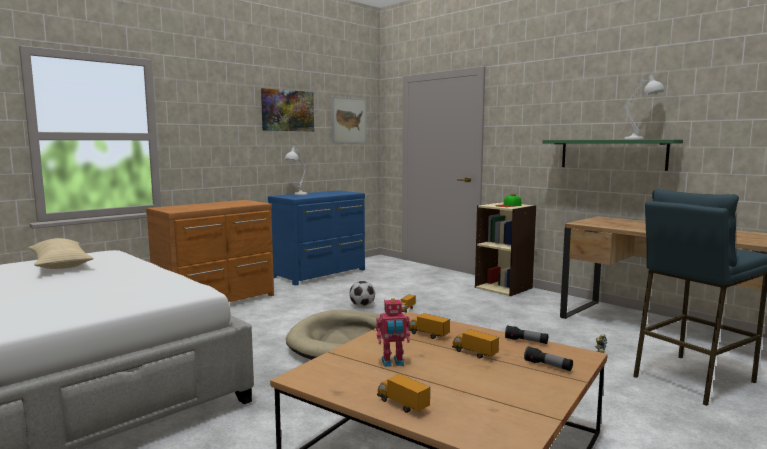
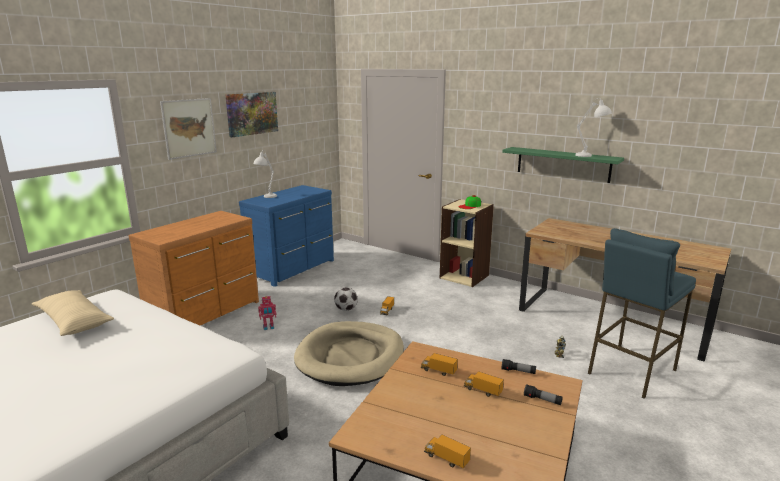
camera: 10 degrees left, 10 degrees up
(349, 120) = (309, 114): picture -> picture (189, 128)
(393, 363) = (421, 409): toy robot -> toy robot (268, 327)

